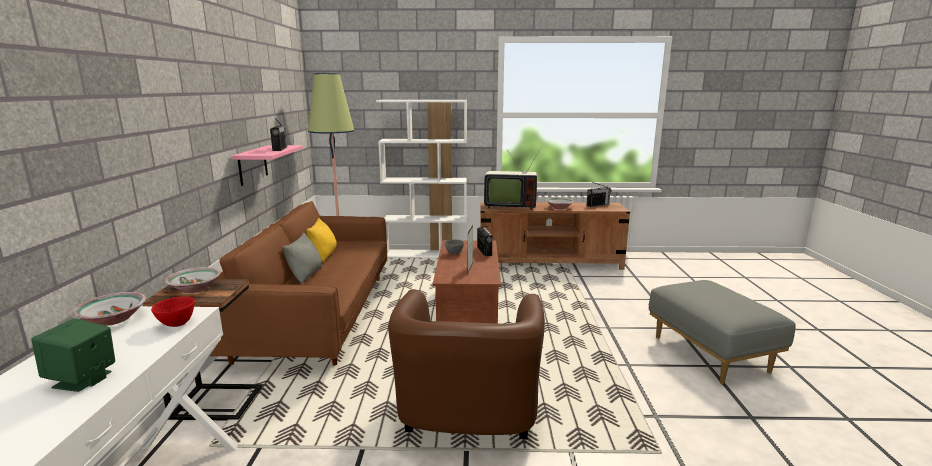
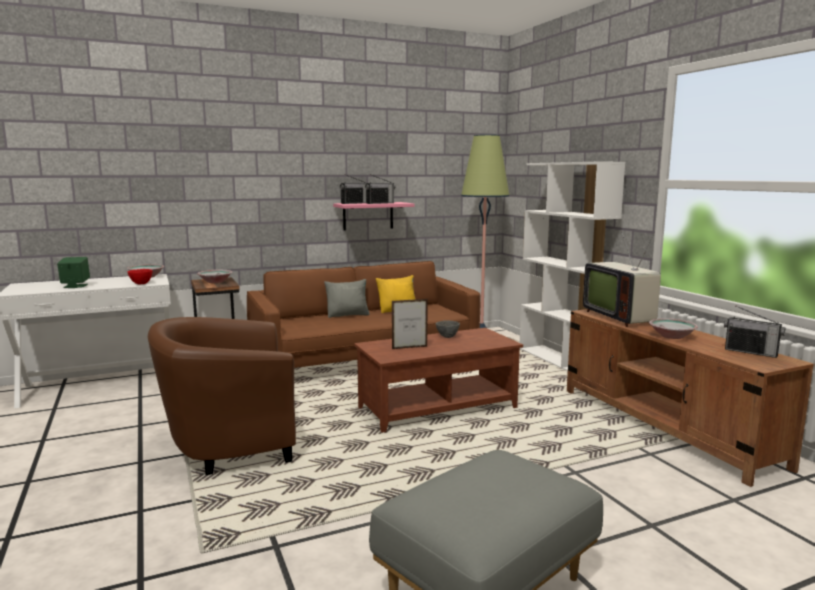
camera: 65 degrees right, 5 degrees down
(484, 251) = (474, 345): radio -> radio (354, 203)

